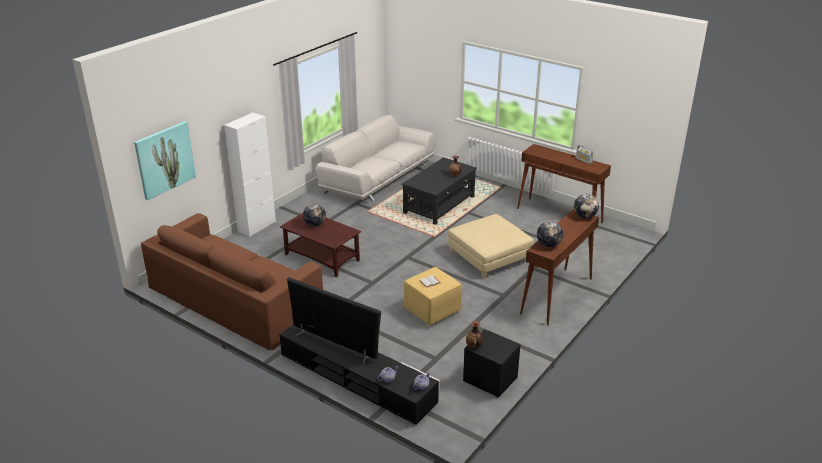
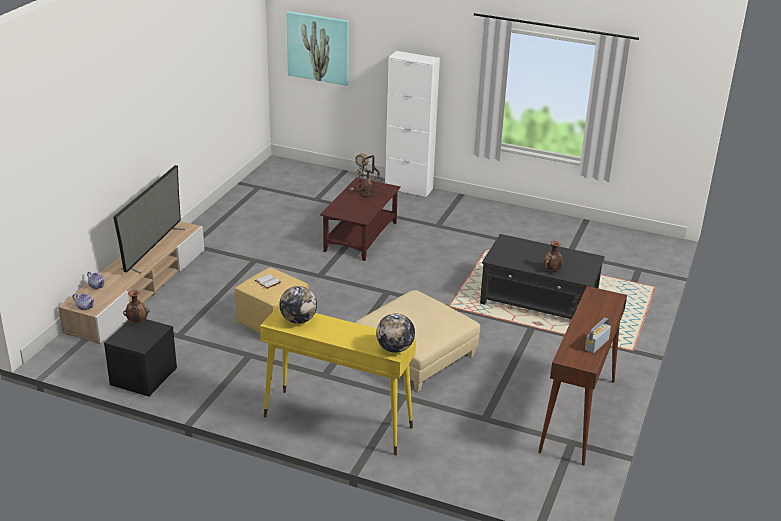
camera: 75 degrees right, 0 degrees up
(234, 298) = (263, 202): brown sofa -> none
(315, 224) = (368, 195): globe -> table lamp
(357, 378) = (138, 290): black tv stand -> beige tv stand
(378, 179) = (579, 246): white sofa -> none
(556, 296) = (337, 422): brown console table -> yellow console table

